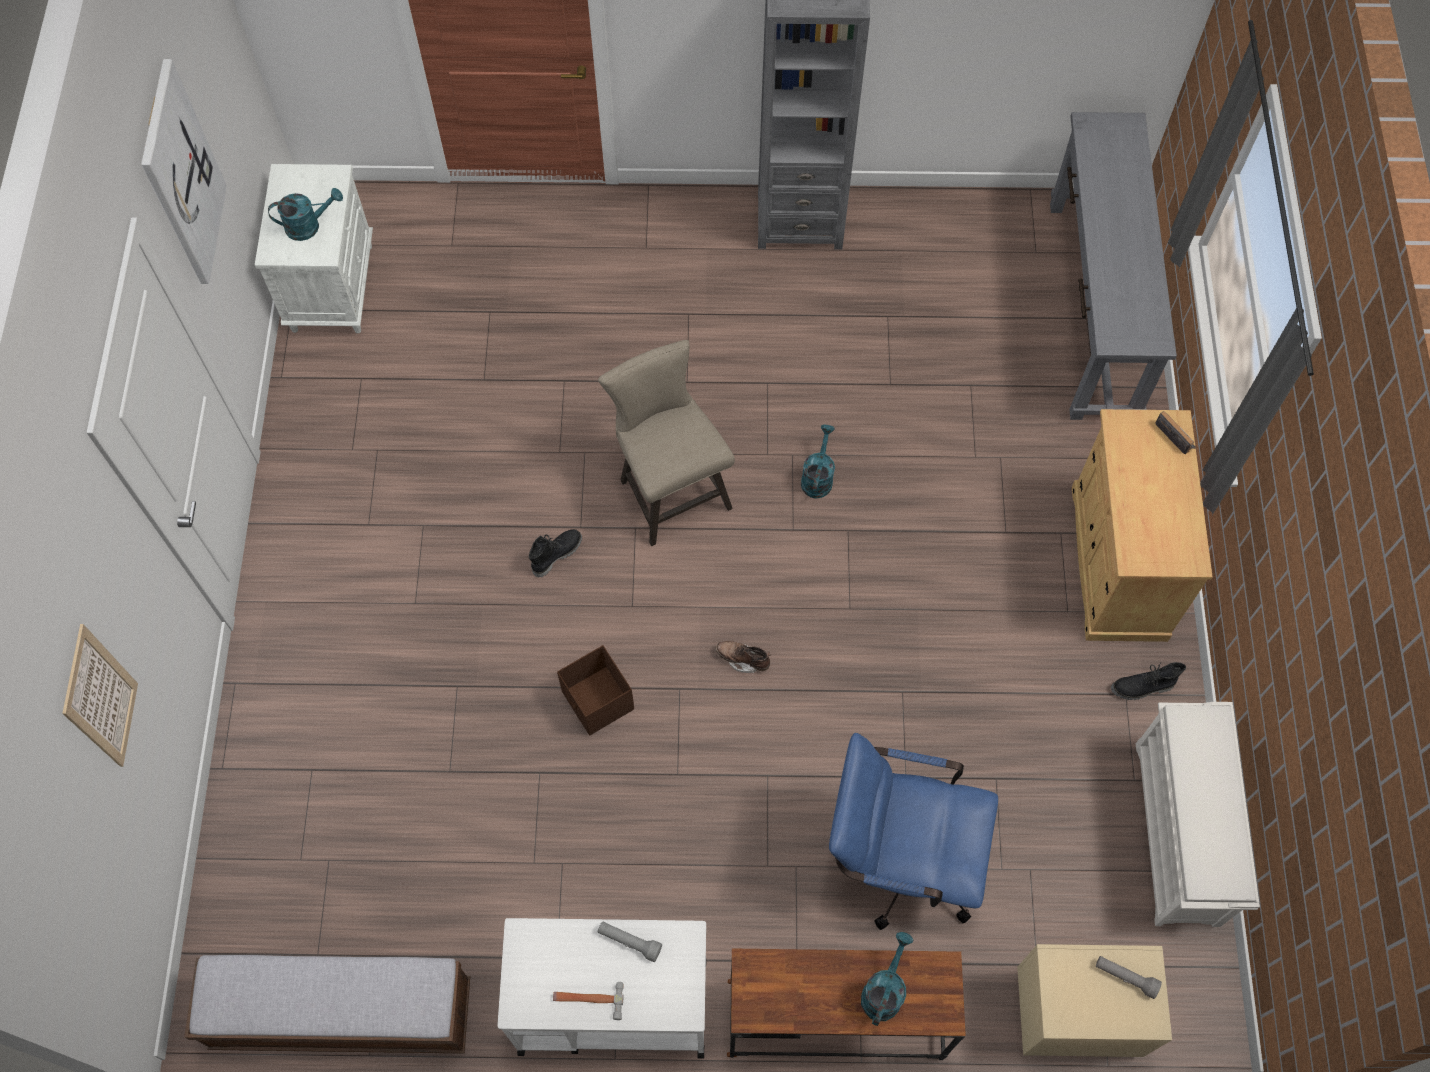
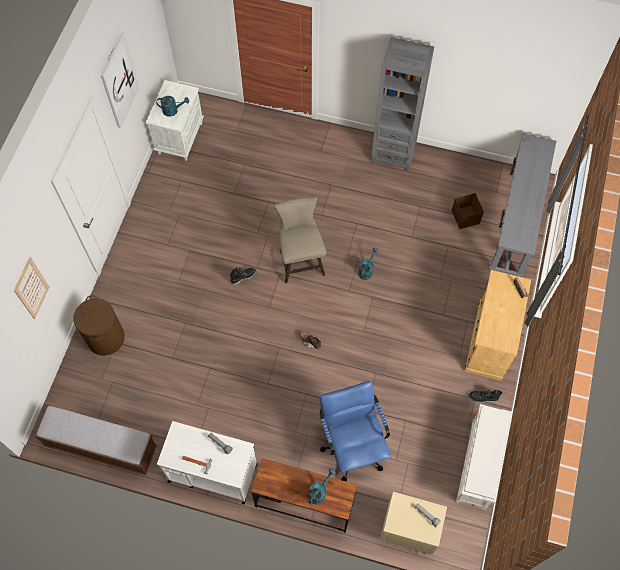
camera: 15 degrees right, 0 degrees up
(285, 765) = (105, 338): none -> brown laundry basket
(598, 702) = (243, 344): brown storage box -> brown storage box (465, 217)
(899, 859) = (352, 444): blue office chair -> blue office chair turned 45 degrees clockwise

